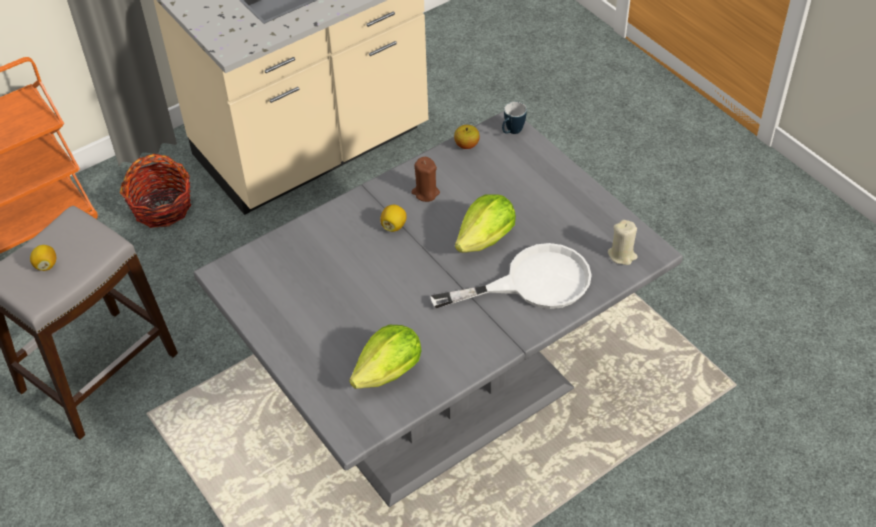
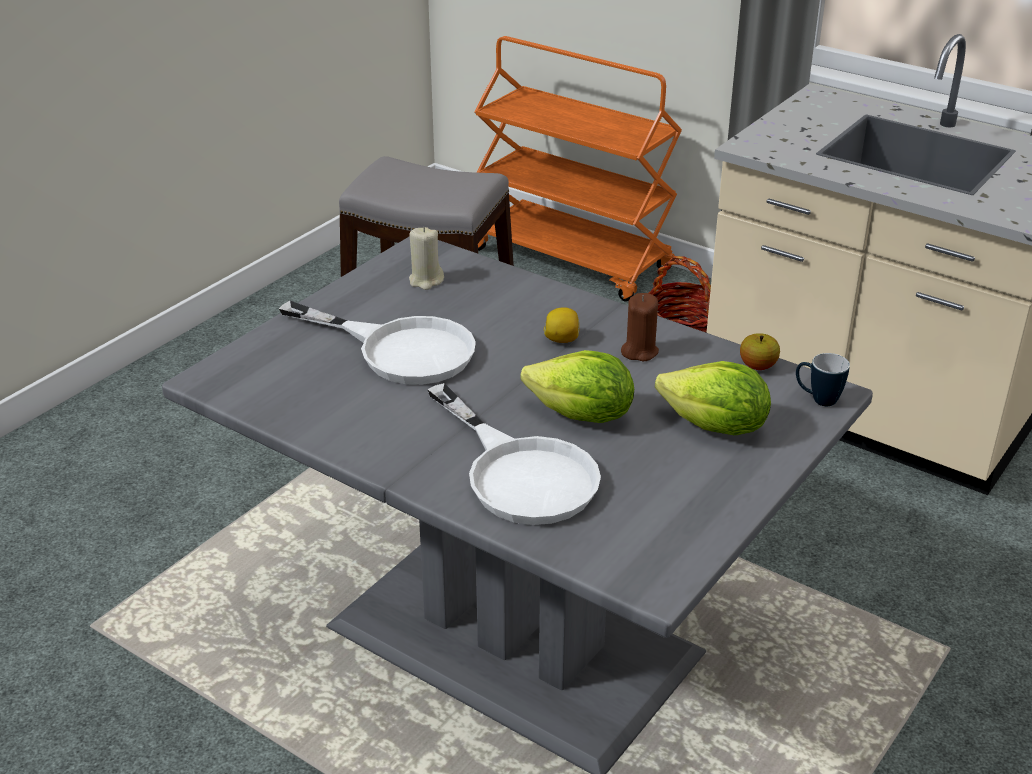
camera: 70 degrees right, 15 degrees down
(46, 265) = (413, 181): lemon -> none
(365, 314) = (399, 349): none -> white frying pan
(389, 372) = (310, 385): lettuce -> lettuce (715, 427)
(622, 255) = (627, 552): beige candle -> beige candle (426, 280)

